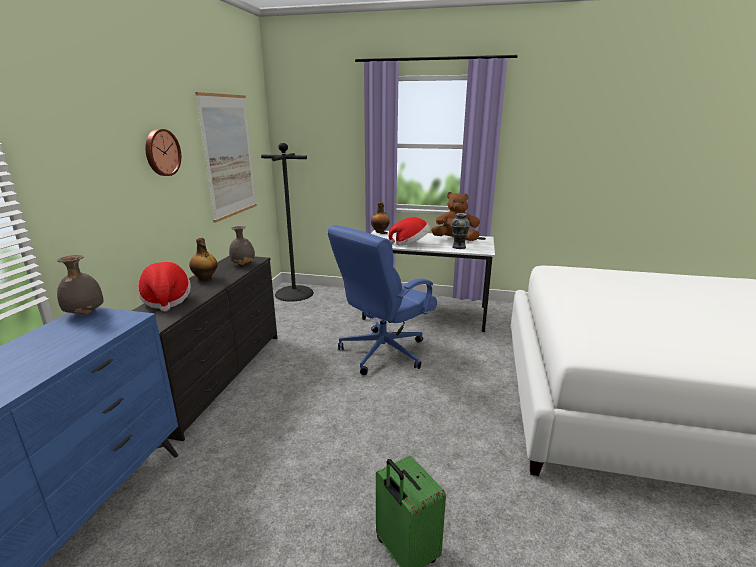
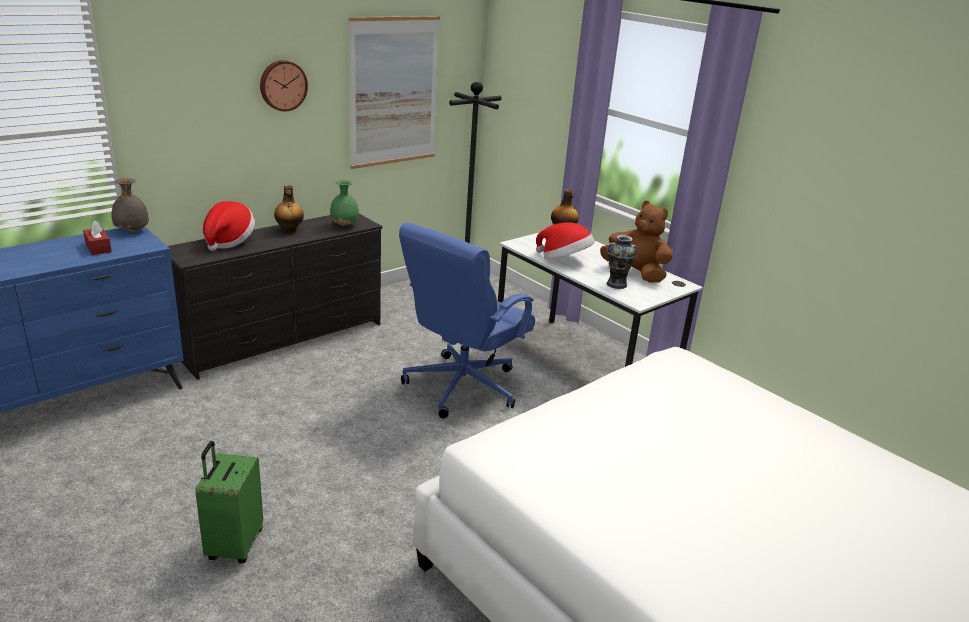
camera: 35 degrees right, 5 degrees up
(72, 337) = (98, 248): none -> red tissue box
(243, 264) = (345, 225): grey vase -> green vase
(383, 351) = (463, 385): blue office chair -> blue office chair turned 45 degrees counterclockwise

